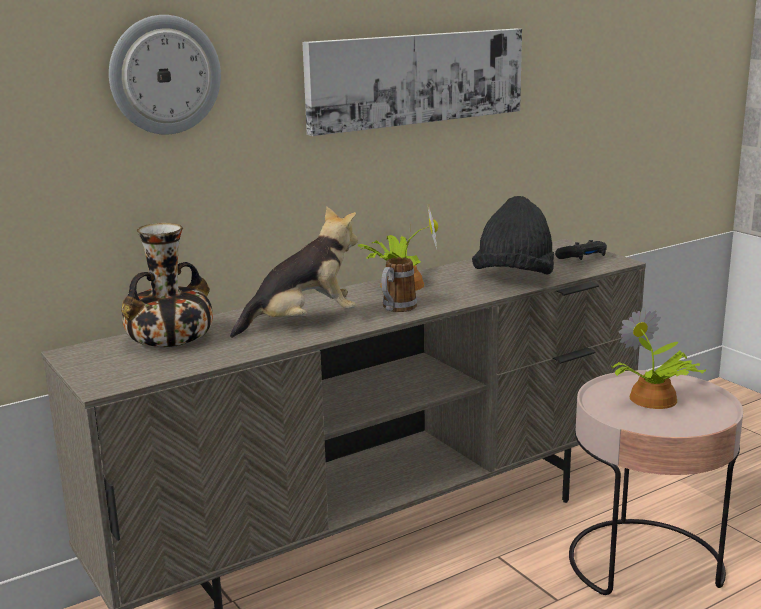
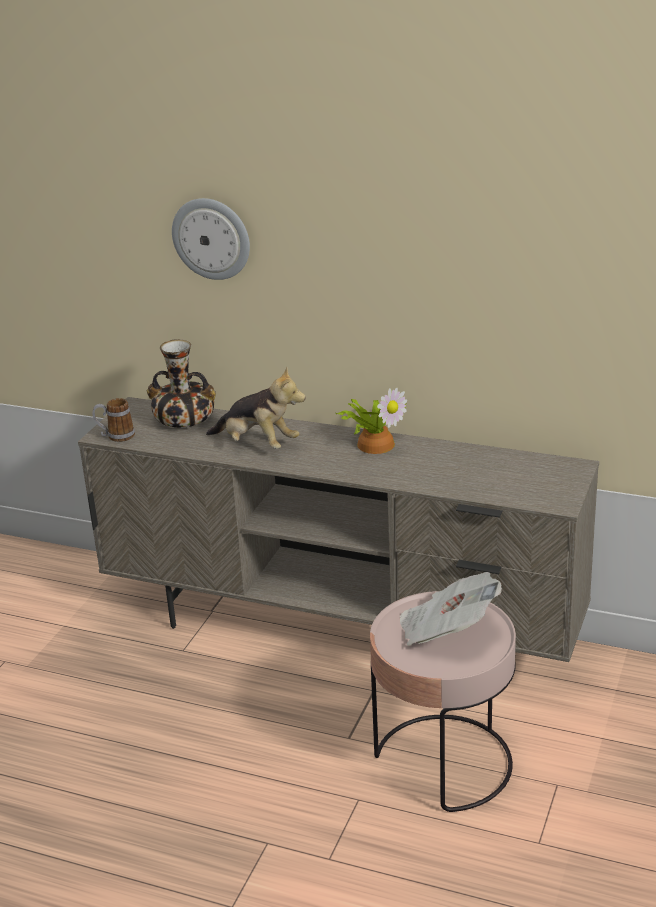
camera: 55 degrees right, 10 degrees up
(396, 309) = (322, 462): mug -> mug (115, 436)
(416, 78) = (427, 276): picture -> none
(514, 279) = (448, 478): black hat -> none
(582, 258) = (547, 486): black game controller -> none
(653, 400) = (447, 630): potted plant -> newspaper

